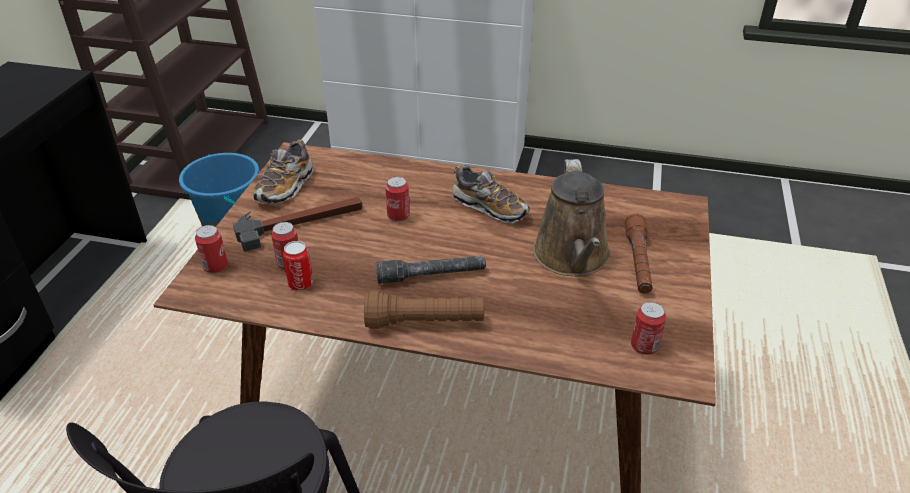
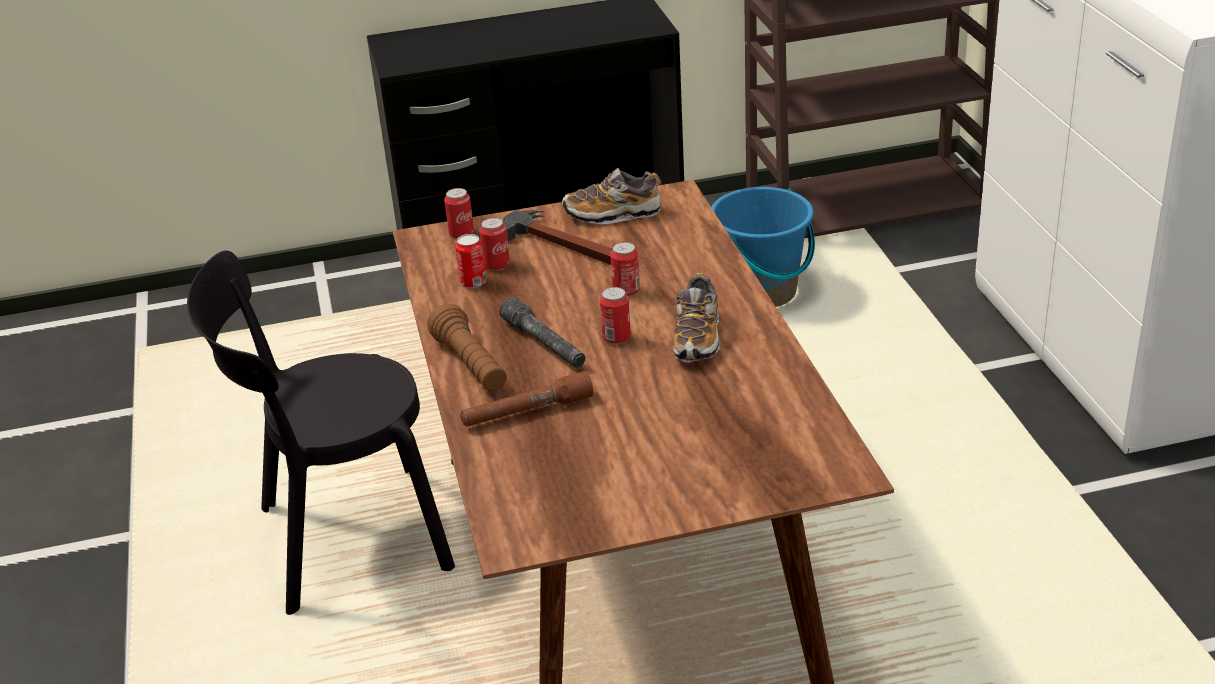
camera: 65 degrees right, 5 degrees down
(572, 258) = (653, 419): brown watering can -> none
(638, 261) = (688, 466): brown flashlight -> brown flashlight (527, 412)
(644, 346) = (537, 506): can -> can (616, 338)

